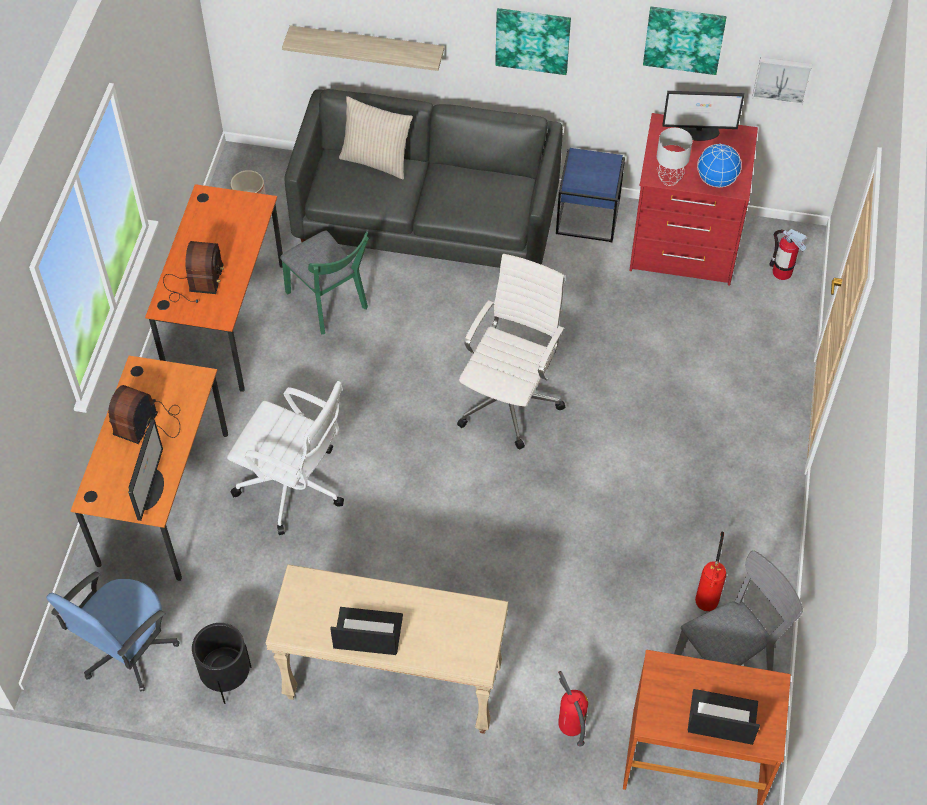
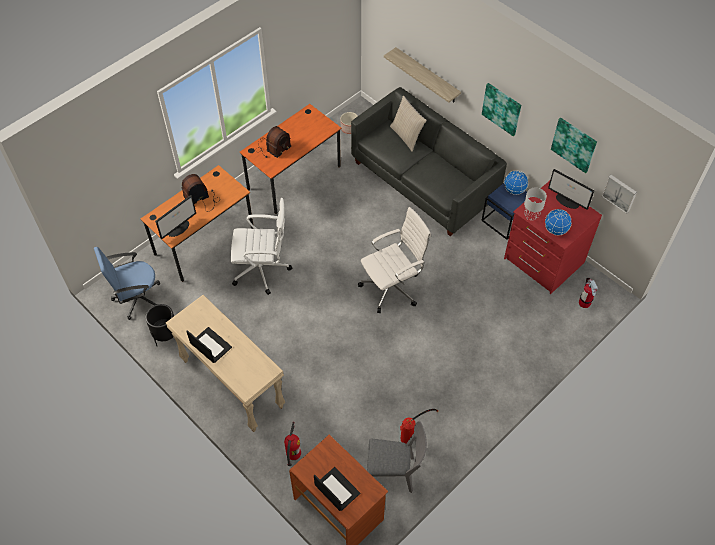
camera: 35 degrees right, 0 degrees up
(294, 487) = (262, 269): white office chair -> white office chair turned 60 degrees counterclockwise
(330, 304) = (346, 196): green chair -> none
(591, 159) = (514, 190): none -> globe

